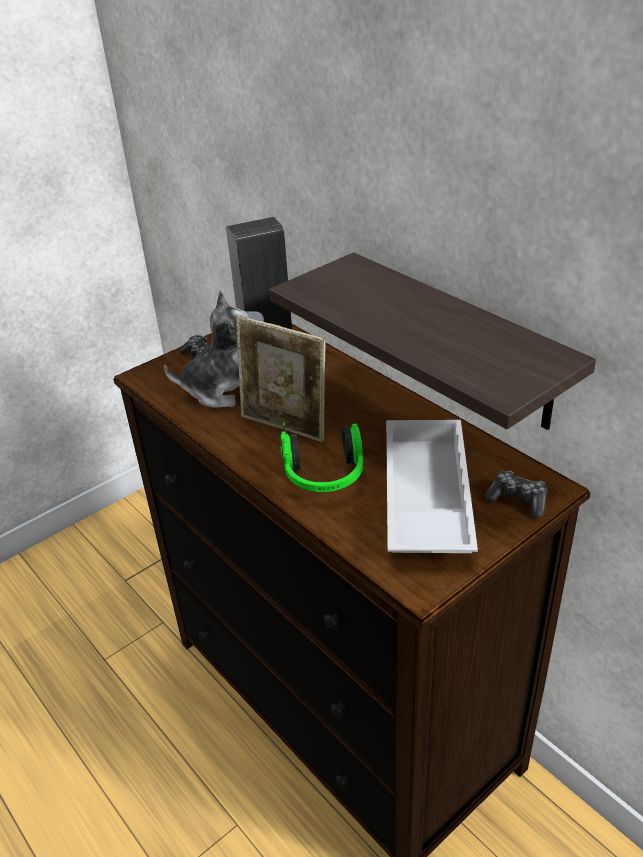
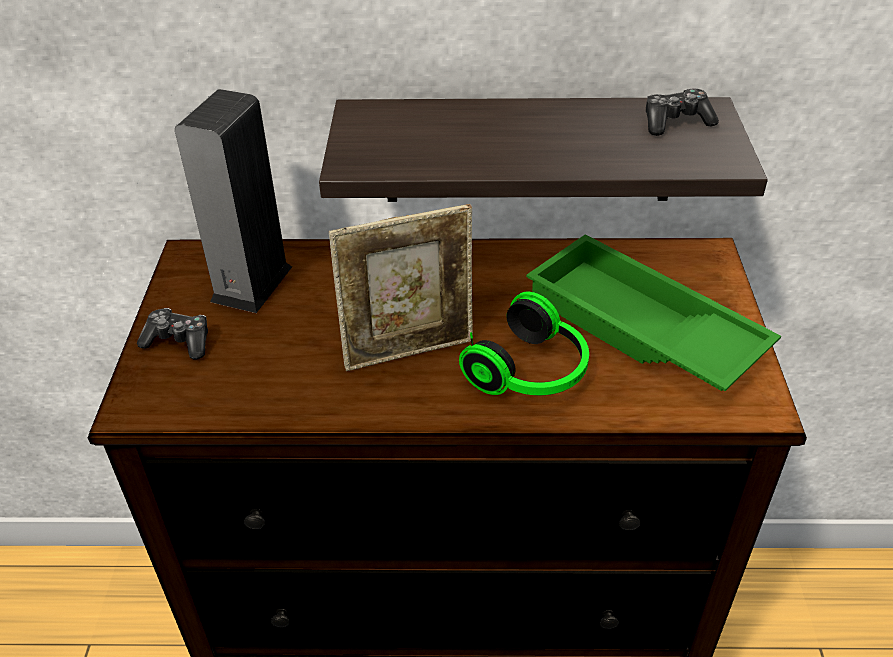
camera: 50 degrees left, 5 degrees up
(224, 389) = (273, 355): plush toy -> none
(423, 497) = (639, 329): white tray -> green tray
(517, 500) = (706, 280): game controller -> game controller (676, 122)

